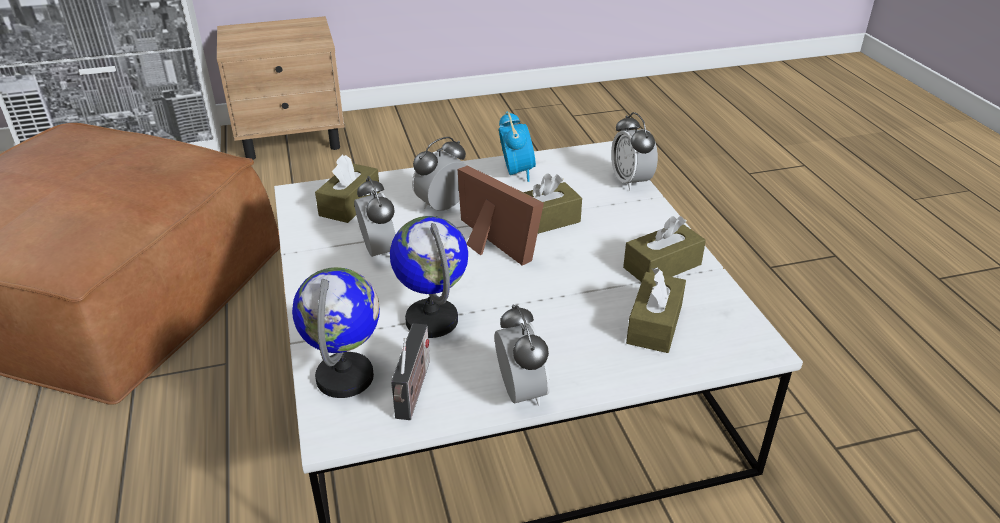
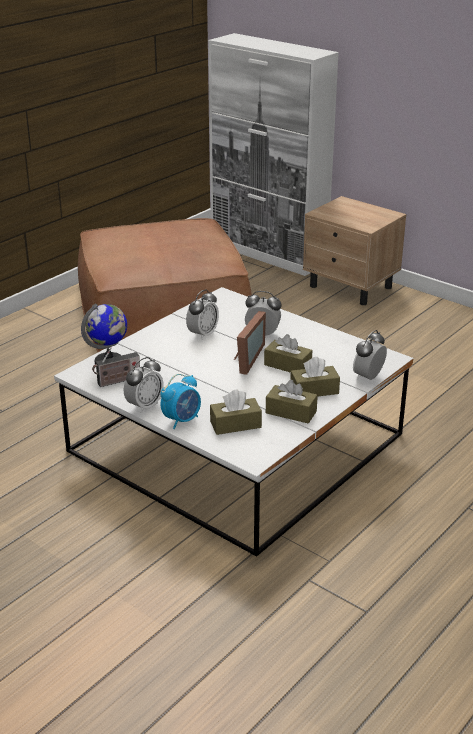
camera: 55 degrees right, 5 degrees down
(350, 204) = (232, 310): brown tissue box -> brown tissue box (314, 390)
(432, 320) = (168, 367): globe -> none
(516, 172) = (327, 340): alarm clock -> alarm clock (182, 420)

